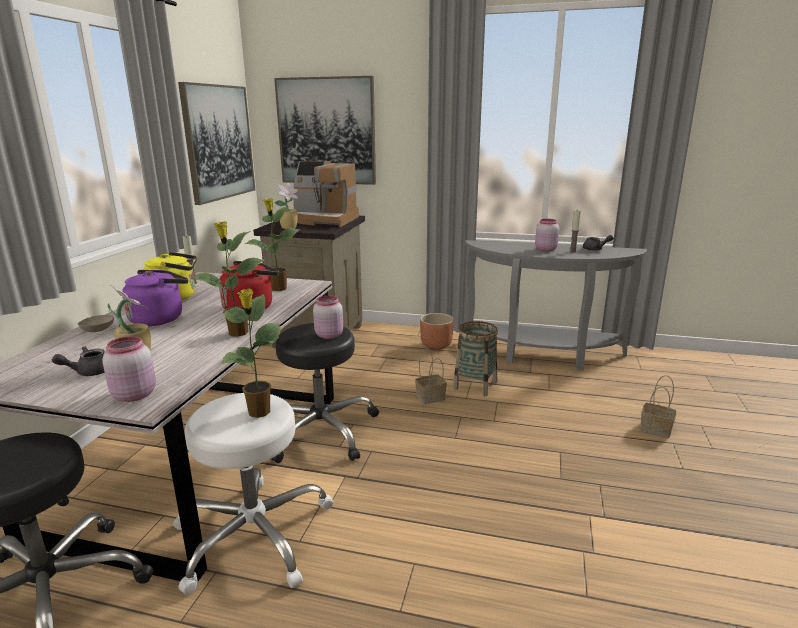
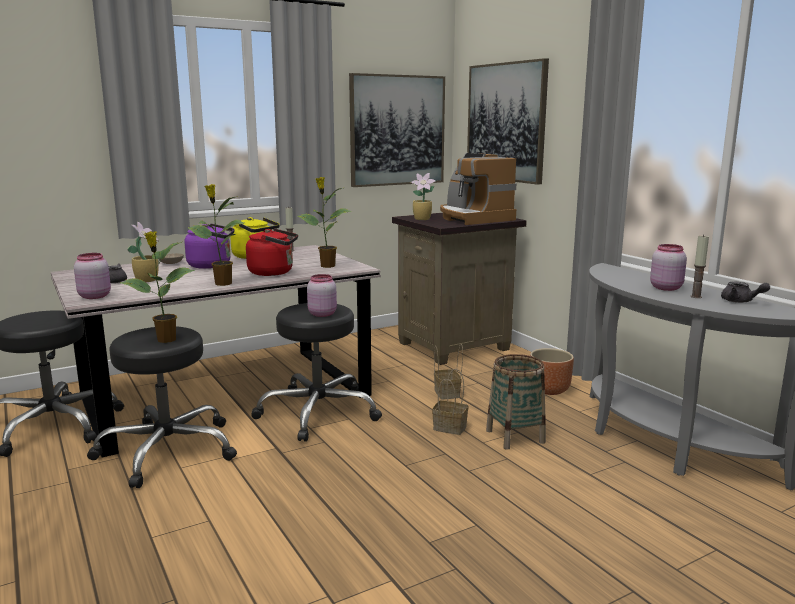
camera: 45 degrees right, 5 degrees down
(253, 535) = (167, 450): white stool -> black stool
(657, 429) = (643, 570): basket -> basket (447, 394)

